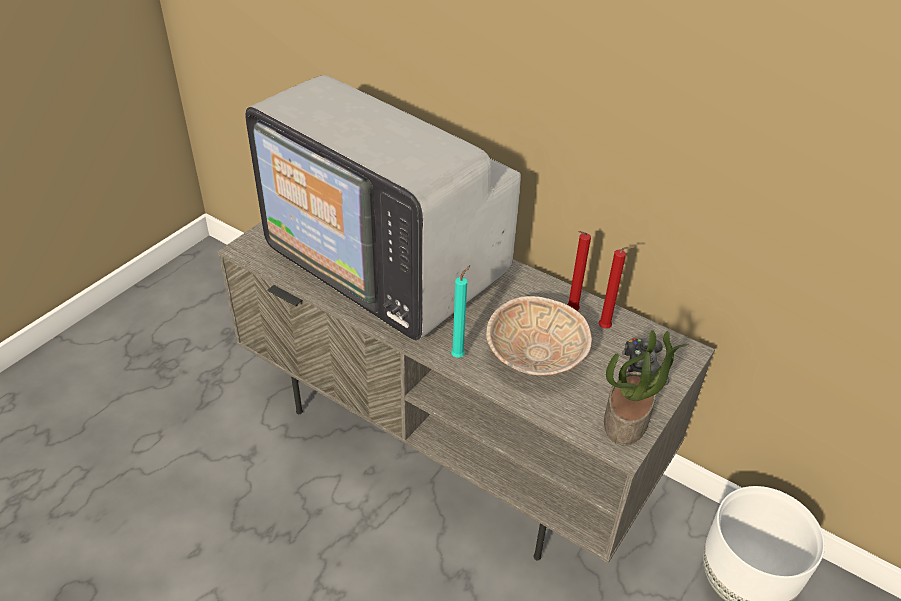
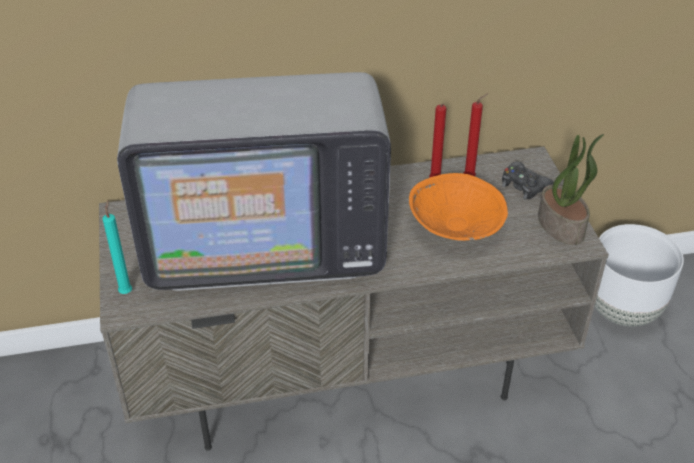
camera: 45 degrees left, 0 degrees up
(459, 355) = (411, 263): turquoise candle -> turquoise candle (126, 291)
(535, 355) = (456, 226): beige bowl -> orange bowl

